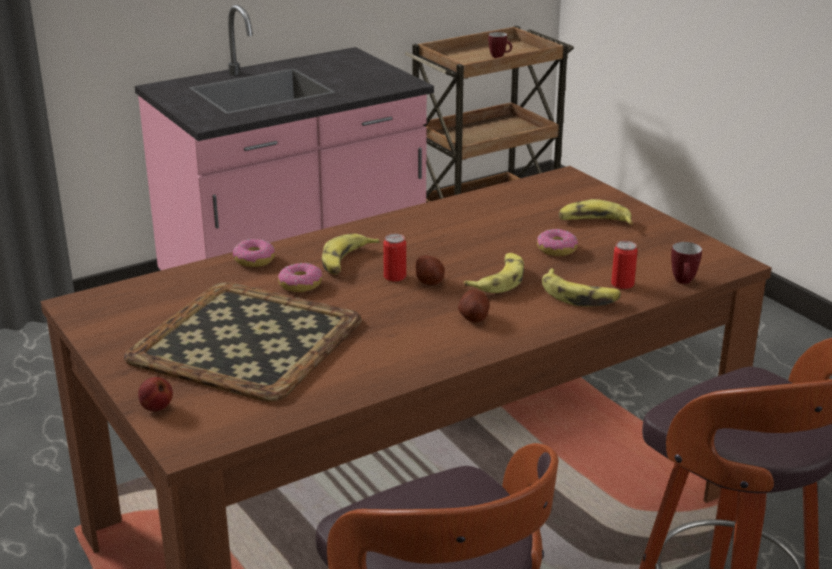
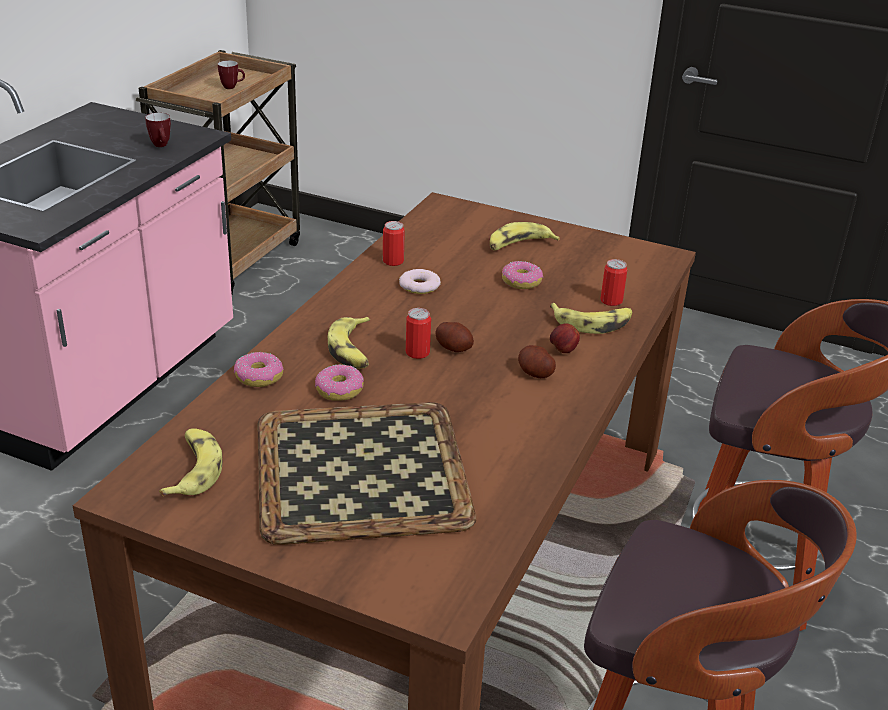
camera: 35 degrees left, 5 degrees up
(156, 408) = (365, 582): apple -> apple (563, 351)
(461, 231) = (419, 286): none -> donut
(463, 208) = (393, 261): none -> can
(498, 280) = (511, 328): banana -> banana (193, 470)
(684, 282) = (653, 285): mug -> mug (161, 146)

